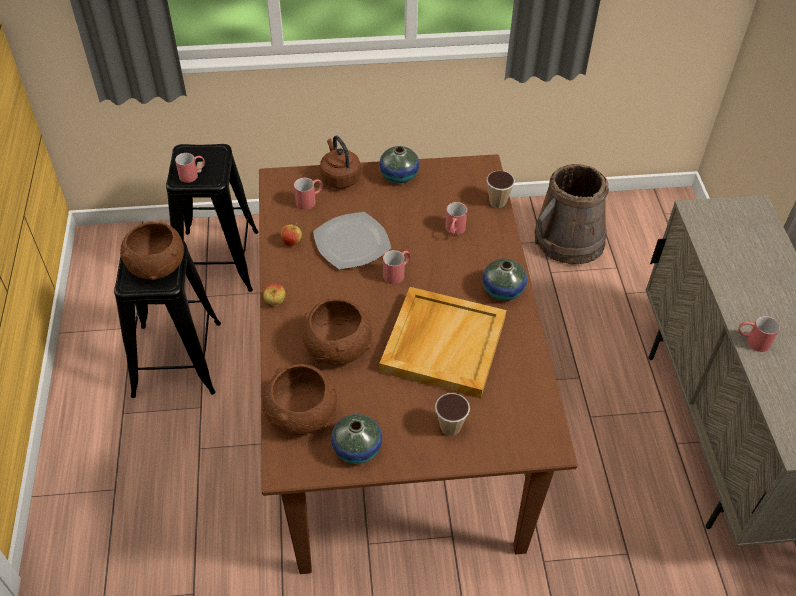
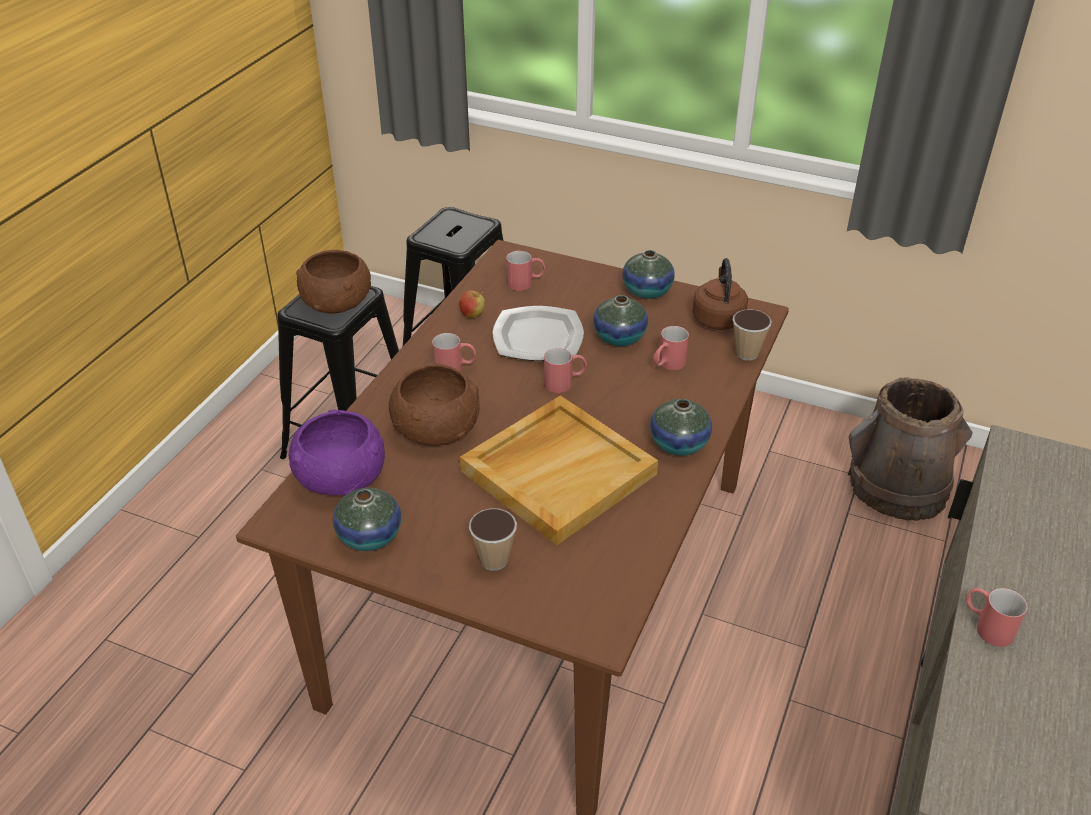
camera: 30 degrees right, 10 degrees down
(193, 174) = (441, 236): red mug -> red mug (455, 369)
(275, 302) = (406, 363): apple -> none
(301, 413) = (341, 477): brown bowl -> purple bowl
(339, 177) = (577, 272): brown kettle -> brown kettle (718, 318)
(407, 221) = (619, 338): none -> vase

